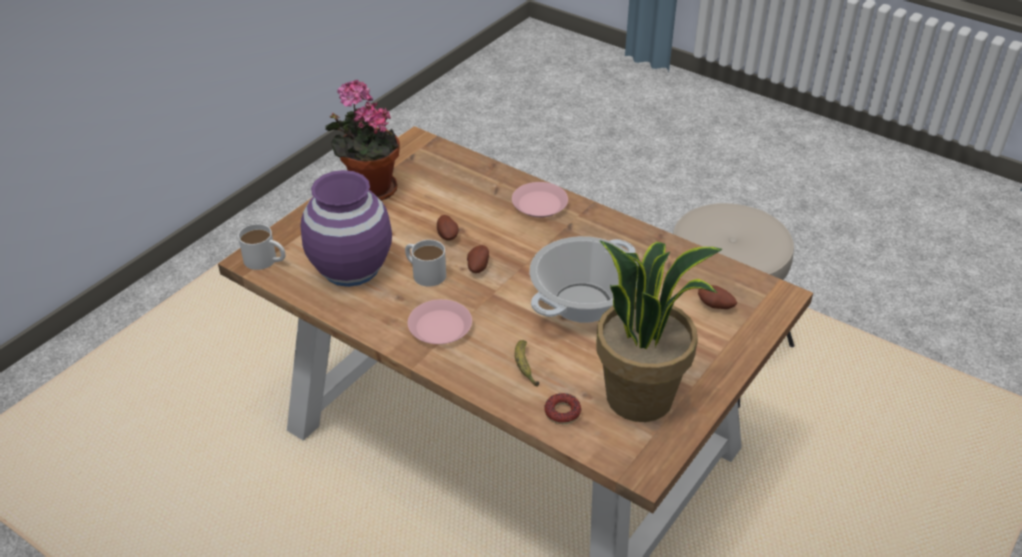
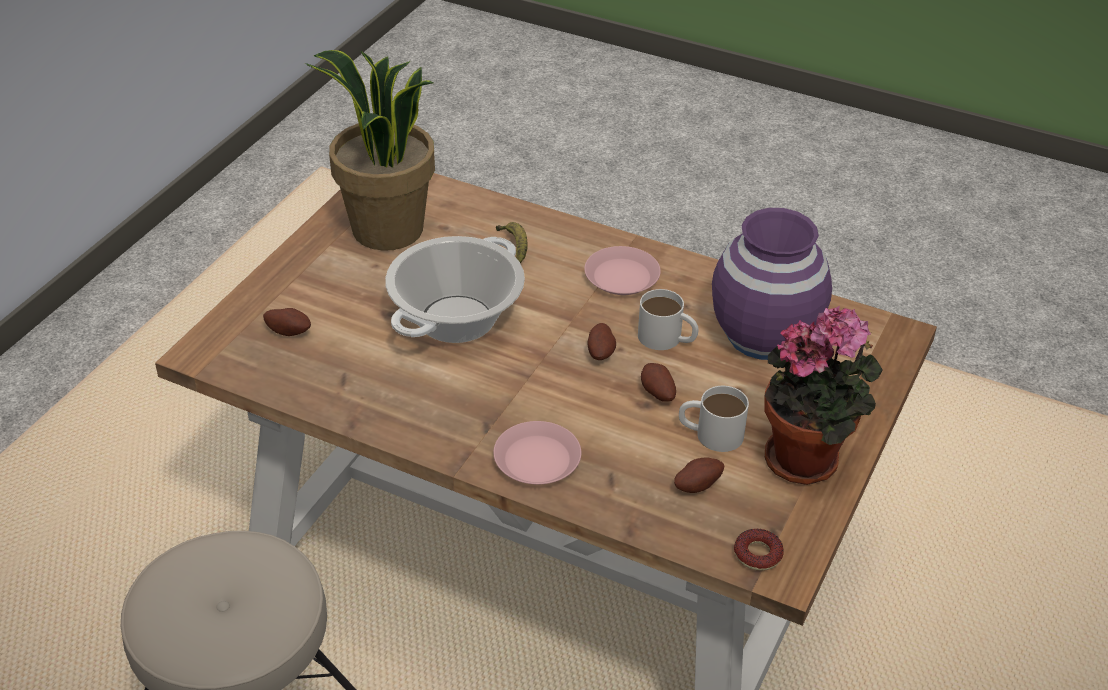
camera: 170 degrees right, 0 degrees up
(266, 260) = (878, 334): white mug -> white mug (710, 433)
(444, 183) = (697, 484): none -> potato
(562, 412) = (467, 211): donut -> donut (757, 554)

